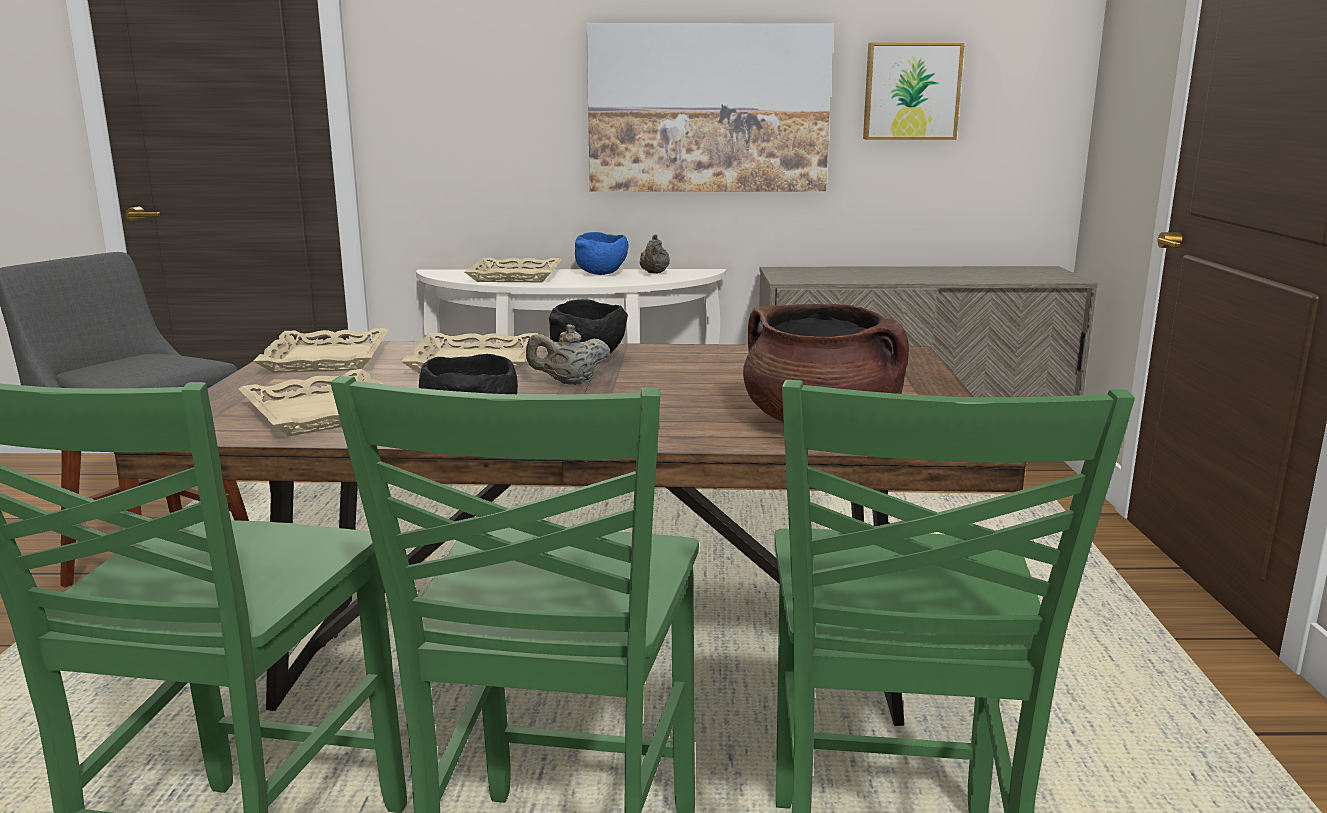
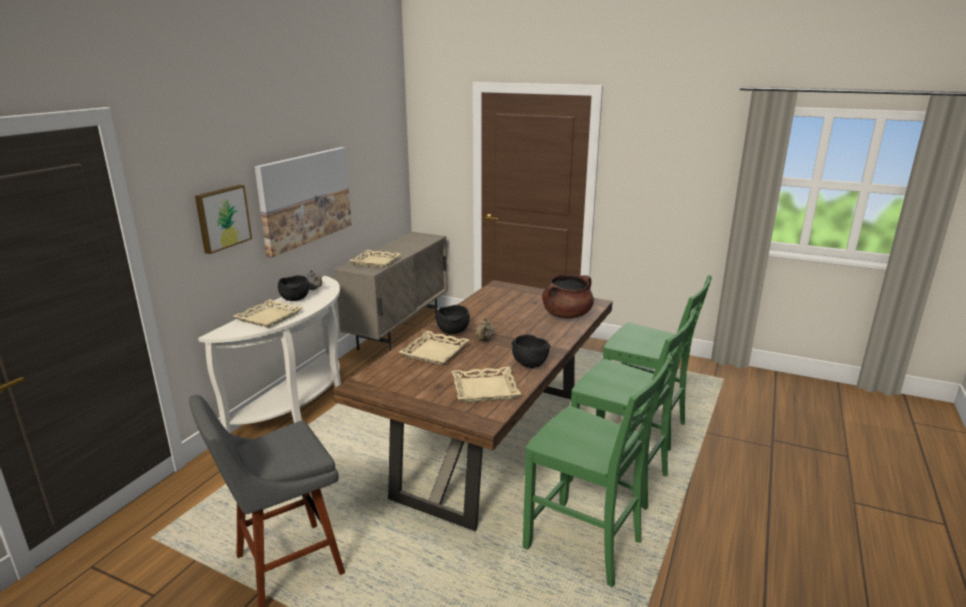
camera: 65 degrees left, 5 degrees up
(325, 359) = (391, 383): beige tray -> beige tray (375, 262)
(601, 273) = (295, 299): blue bowl -> black bowl
(911, 91) = (365, 171): picture -> picture (222, 218)

